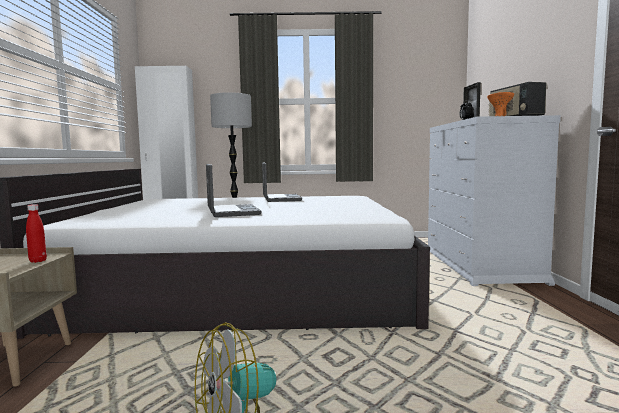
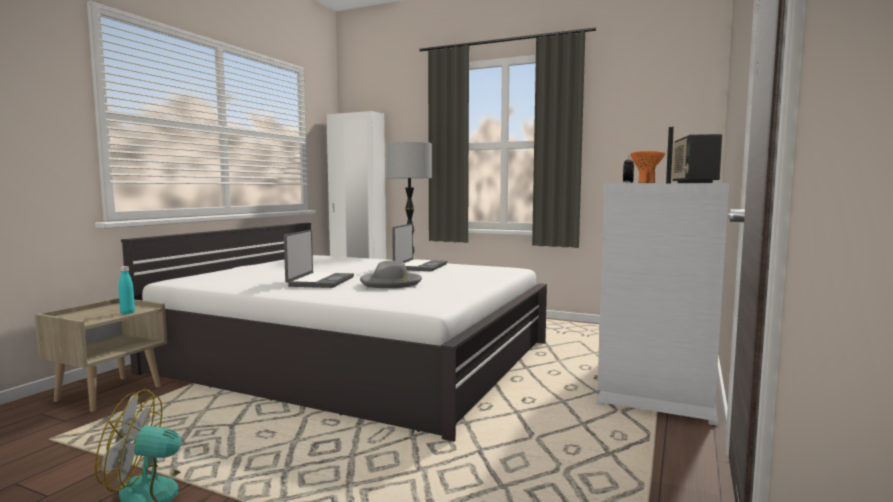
camera: 25 degrees right, 0 degrees up
(38, 261) = (127, 313): red bottle -> turquoise bottle
(302, 208) = (391, 283): none -> grey hat

